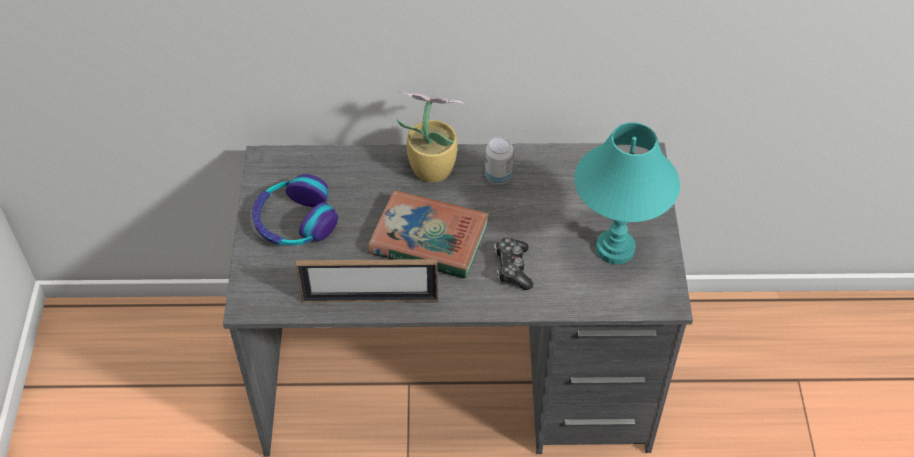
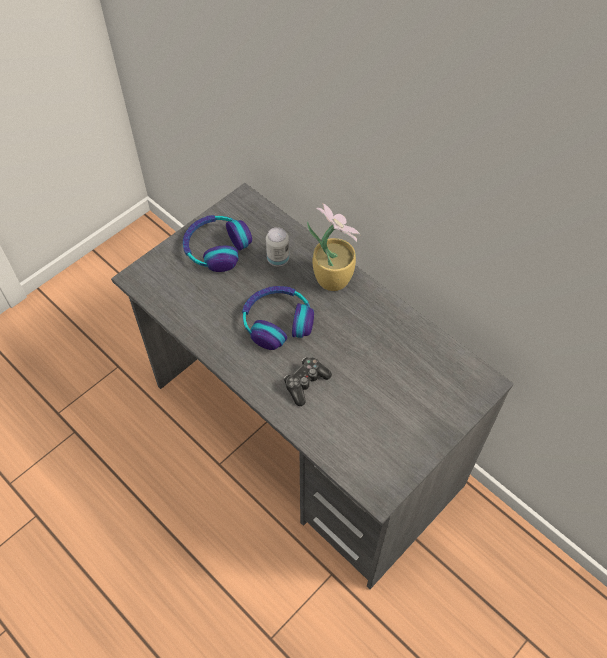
camera: 45 degrees right, 5 degrees up
(370, 299) = (201, 330): picture frame -> none
(429, 240) = (277, 322): book -> headphones
(498, 176) = (368, 316): can -> can (278, 259)
(615, 249) = (387, 428): turquoise table lamp -> none

